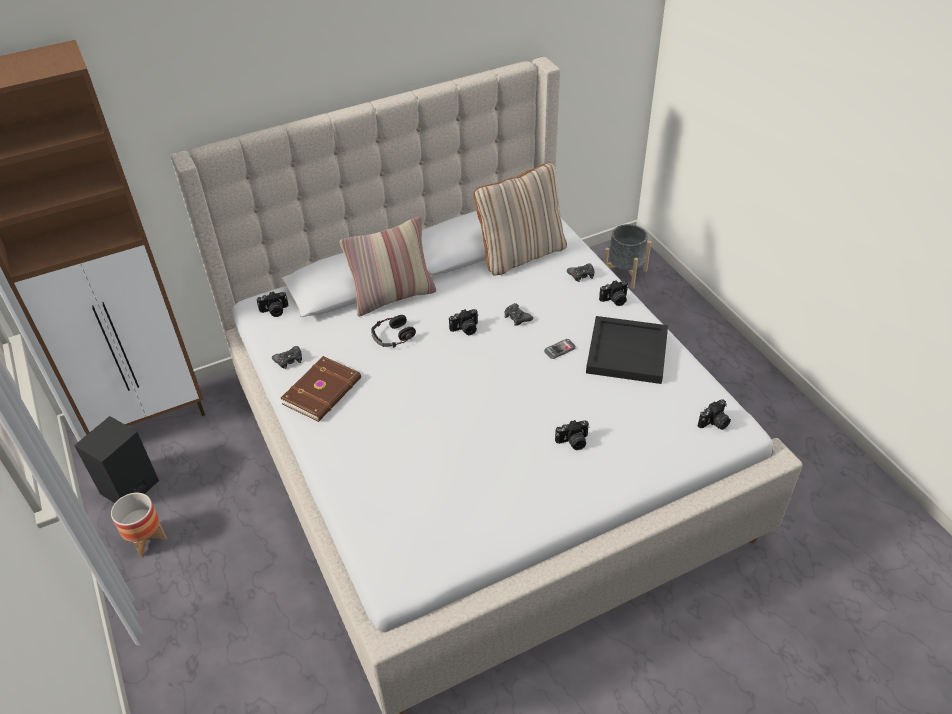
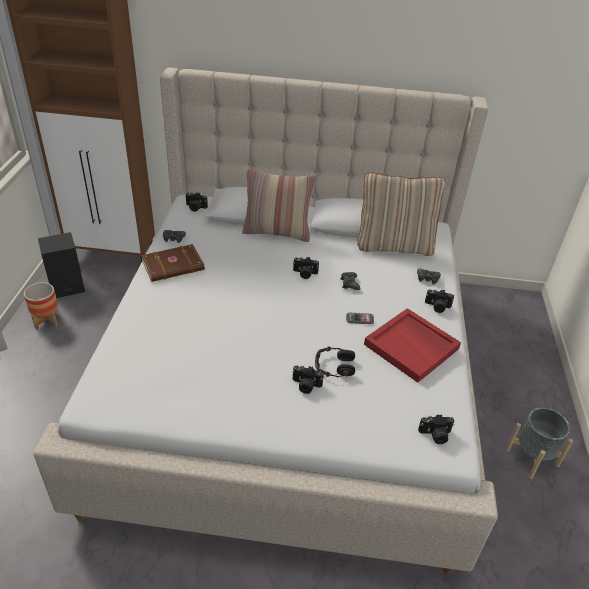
camera: 30 degrees right, 5 degrees down
(393, 336) = (252, 255): headphones -> headphones (334, 366)
(624, 274) = (506, 316): grey planter -> grey planter (531, 457)
(628, 352) = (412, 346): black tray -> red tray

